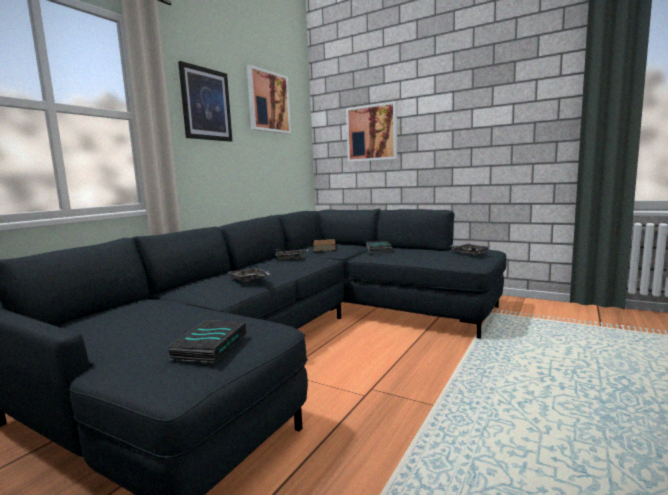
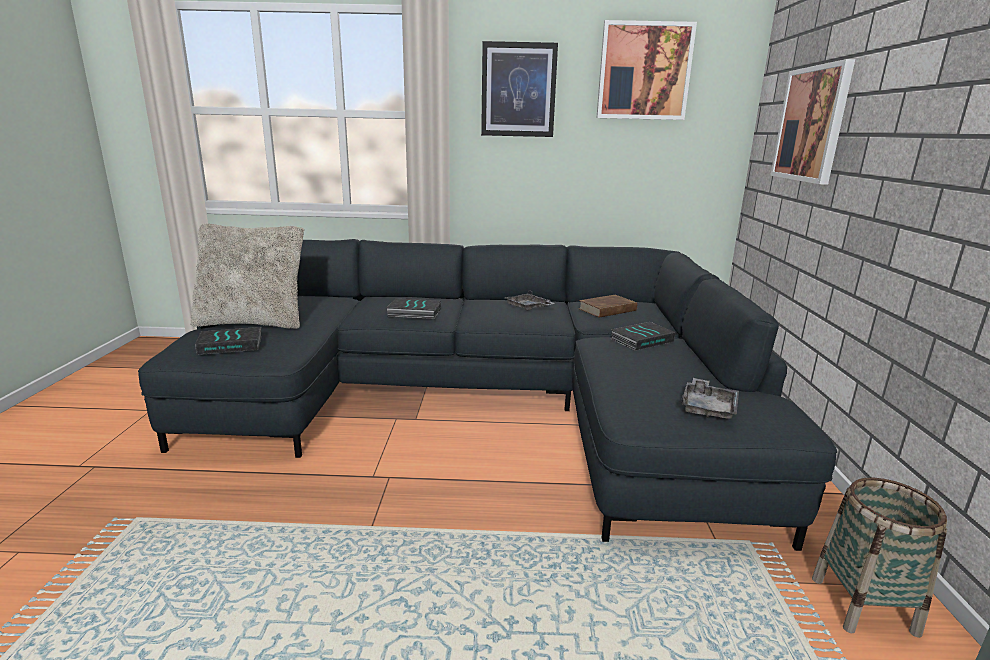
camera: 60 degrees right, 10 degrees up
(140, 335) = (253, 320): none -> beige pillow
(249, 280) = (413, 313): grey tray -> book
(533, 308) = (863, 605): none -> basket

